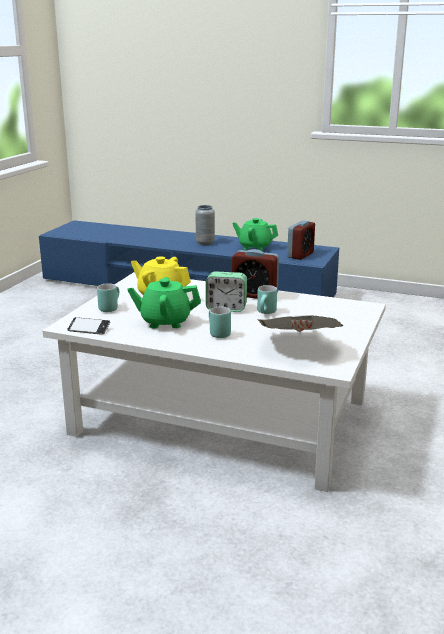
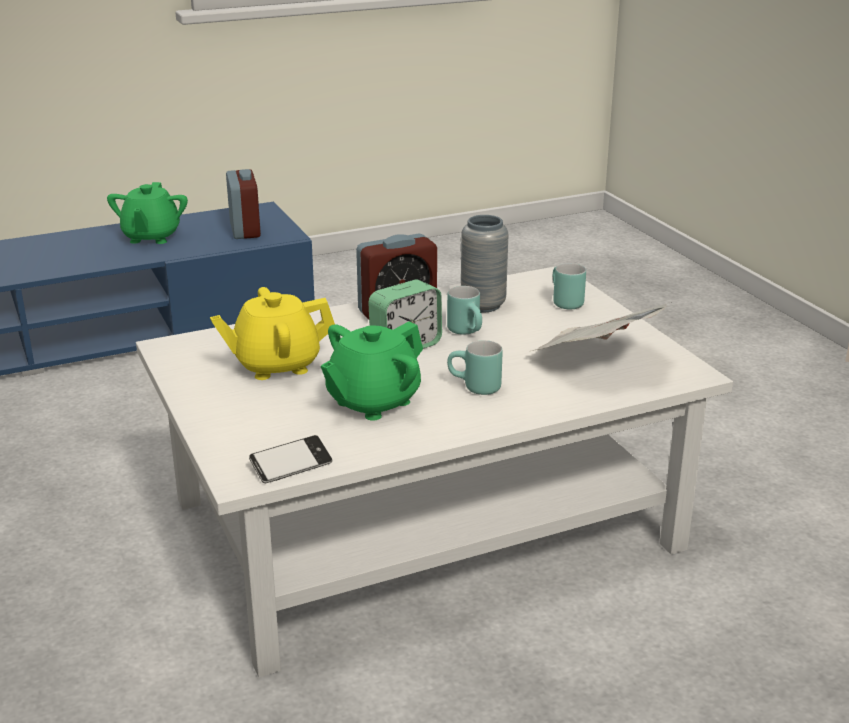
camera: 45 degrees left, 5 degrees up
(109, 307) = (239, 416): turquoise mug -> turquoise mug (562, 302)
(205, 243) = (56, 254): grey vase -> grey vase (483, 305)
(254, 247) = (151, 237): green teapot -> green teapot turned 60 degrees counterclockwise

